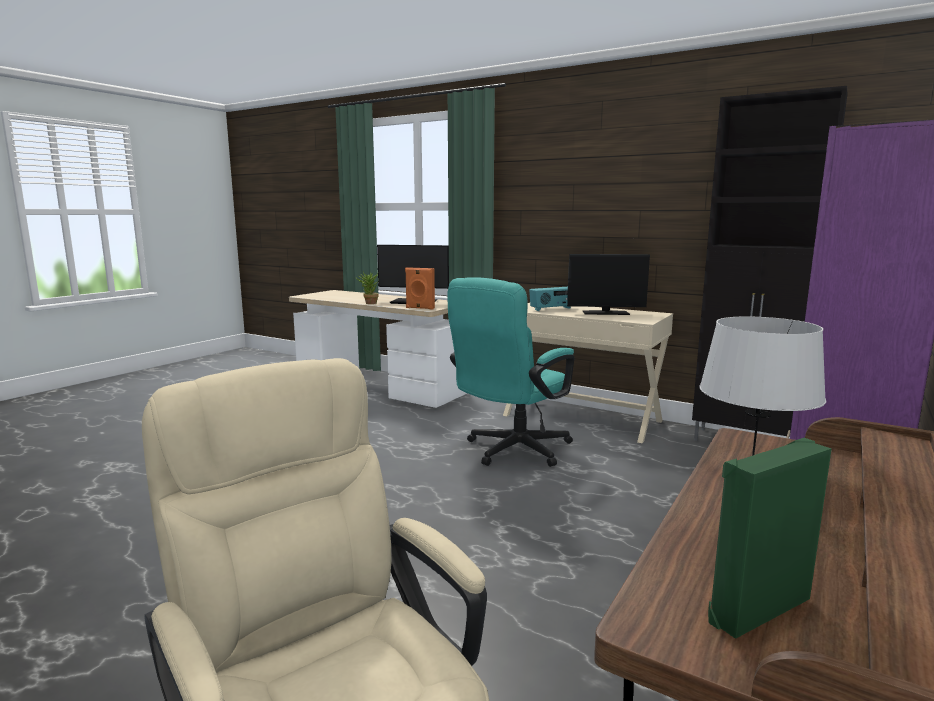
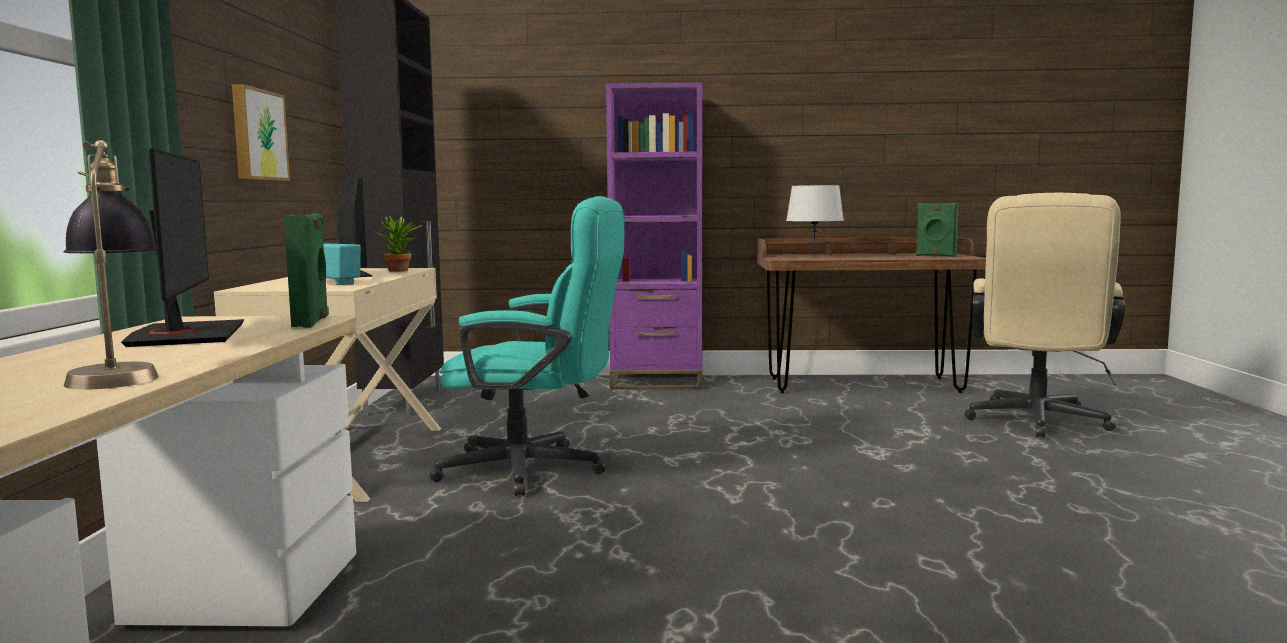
camera: 120 degrees left, 5 degrees down
(354, 299) = (117, 374): none -> table lamp
(368, 303) = (232, 352): potted plant -> potted plant (401, 271)
(420, 308) = (312, 322): orange speaker -> green speaker
(594, 226) = (257, 135): none -> picture

